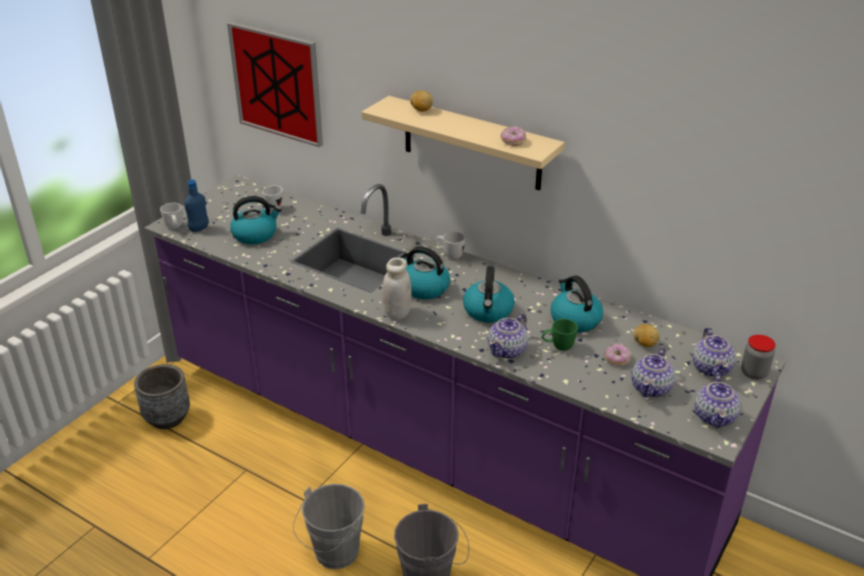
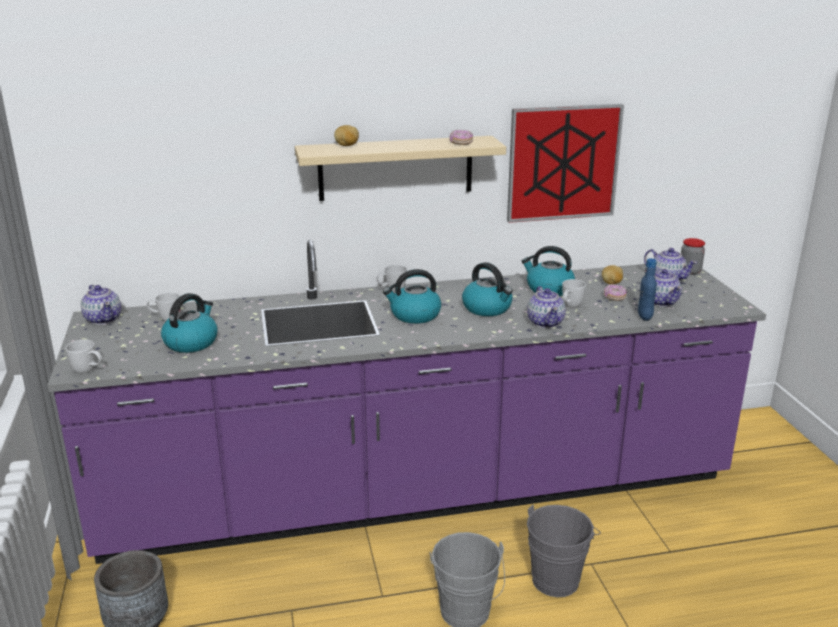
camera: 45 degrees left, 10 degrees down
(199, 228) = (119, 361): blue bottle -> blue bottle (644, 317)
(277, 84) = (134, 176): picture -> picture (563, 163)
(397, 313) = (427, 337): white jar -> none
(558, 347) = (570, 307): green mug -> white mug
(715, 416) = (716, 299): teapot -> teapot (103, 319)

